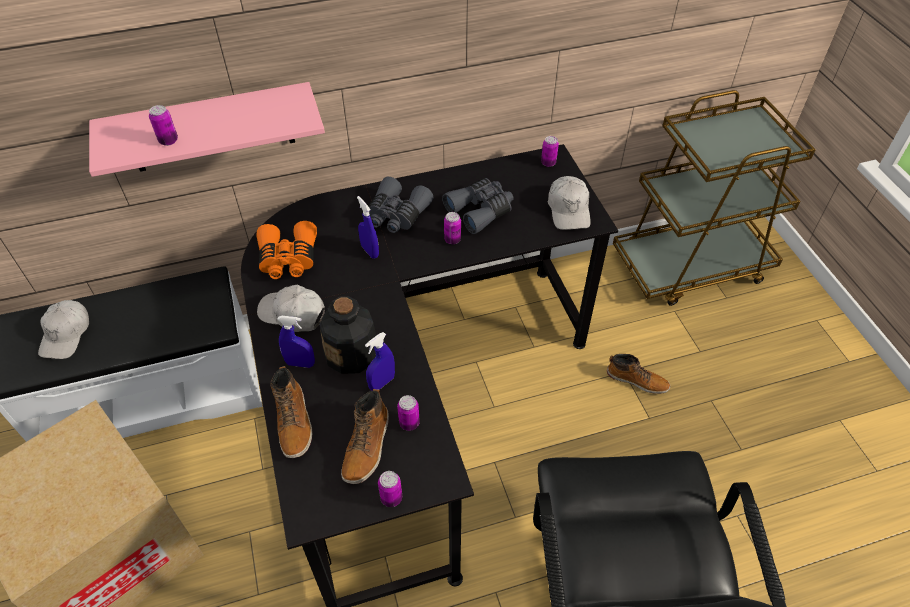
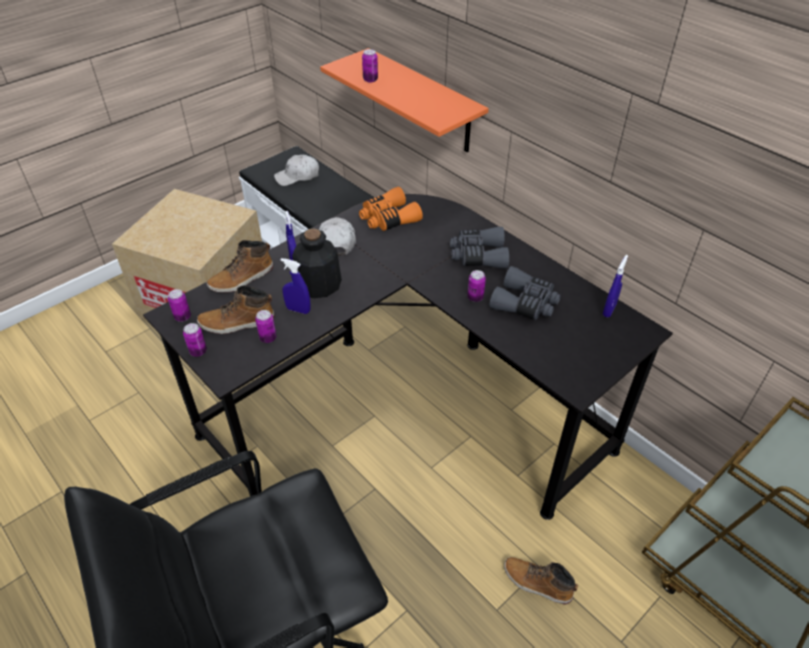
camera: 65 degrees right, 5 degrees down
(210, 128) = (424, 102): pink shelf -> orange shelf
(370, 251) = (426, 256): blue spray bottle -> blue spray bottle (609, 310)
(548, 163) = (632, 329): can -> can (182, 317)
(569, 210) = (578, 364): white cap -> none
(637, 380) = (537, 583): boot -> boot turned 120 degrees clockwise

